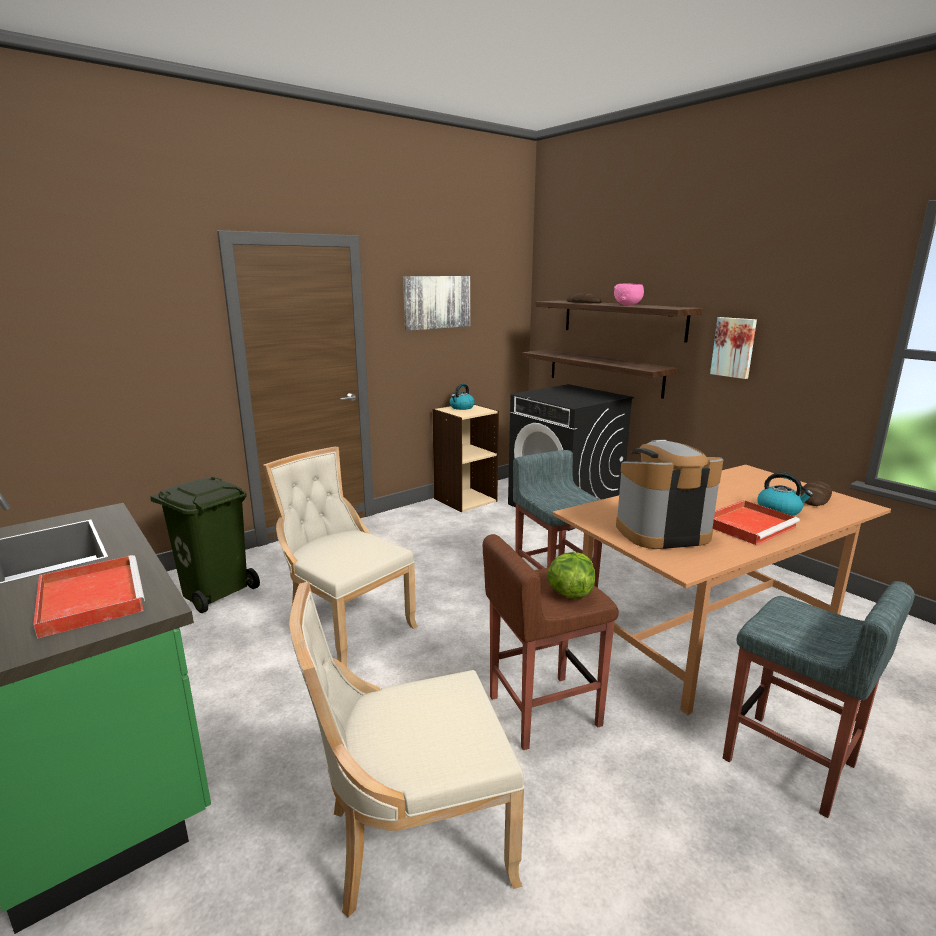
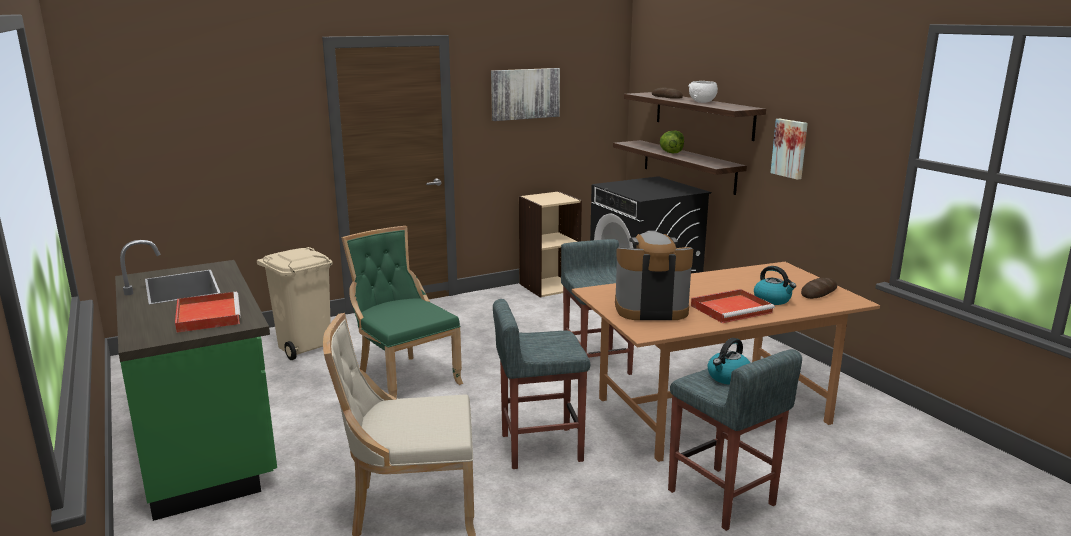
camera: 10 degrees right, 0 degrees up
(216, 592) = (305, 346): green trash can -> beige trash can
(345, 625) = (404, 378): beige chair -> green chair
(461, 407) = (547, 195): kettle -> kettle (728, 377)
(542, 711) = (540, 447): brown stool -> grey stool
(570, 593) = (555, 348): lettuce -> lettuce (671, 153)
(628, 305) = (702, 102): pink bowl -> white bowl

